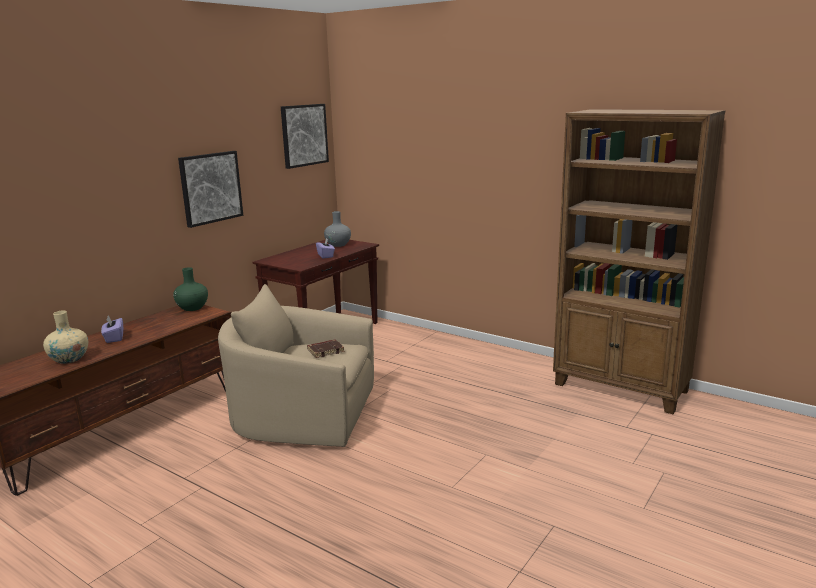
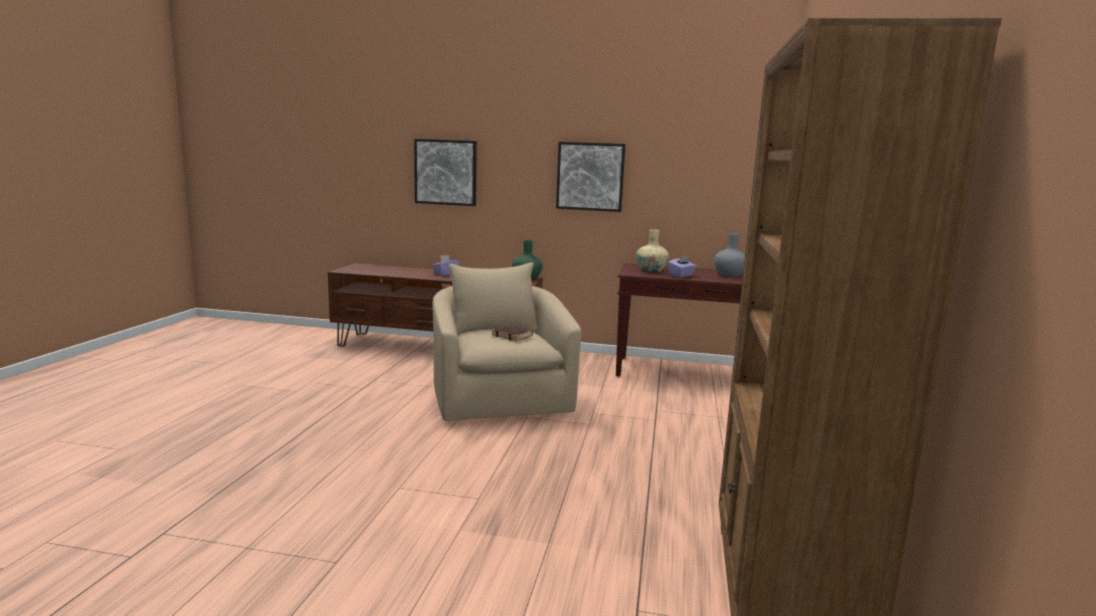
camera: 65 degrees right, 5 degrees down
(69, 359) = (401, 272): beige vase -> beige vase (651, 270)
(304, 135) = (734, 140): picture -> picture (446, 172)

